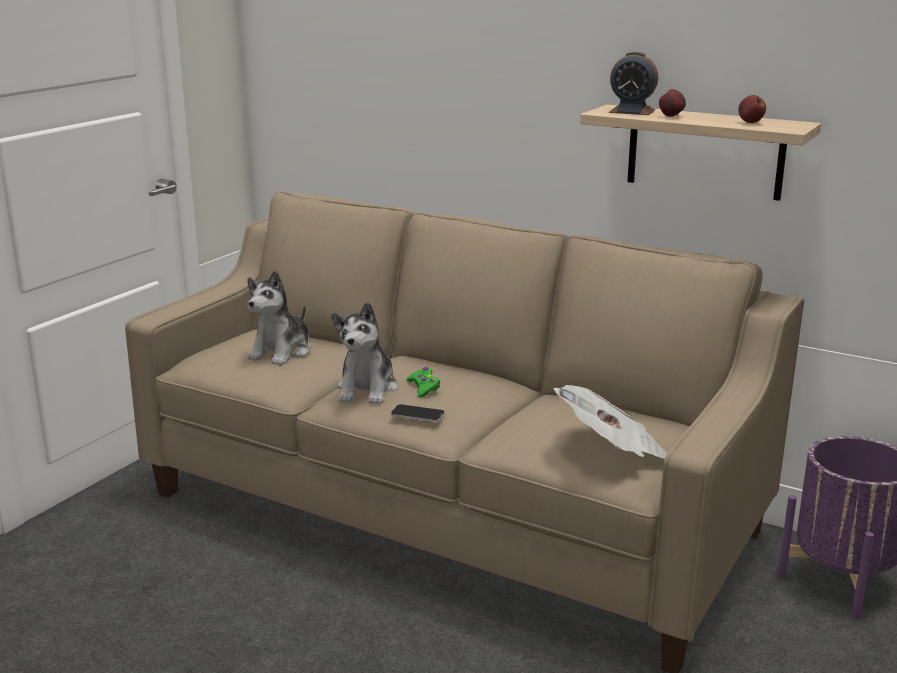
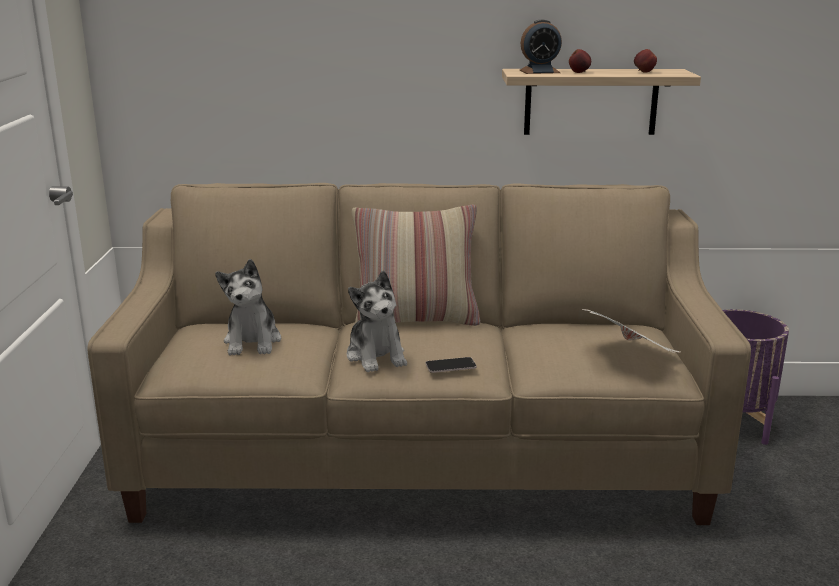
camera: 30 degrees left, 0 degrees up
(424, 387) = (425, 342): green game controller -> none
(451, 365) = (416, 320): none -> pillow

